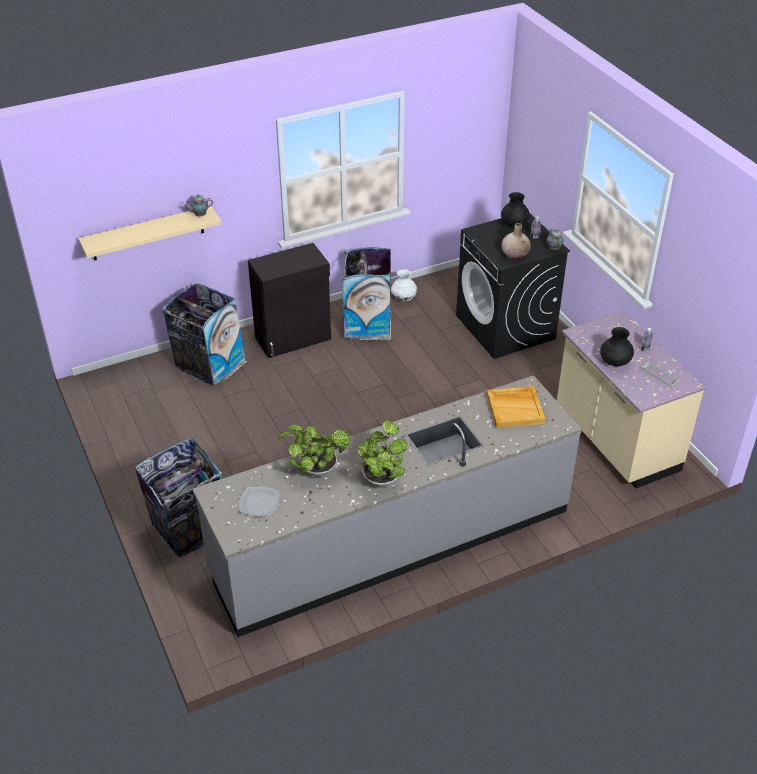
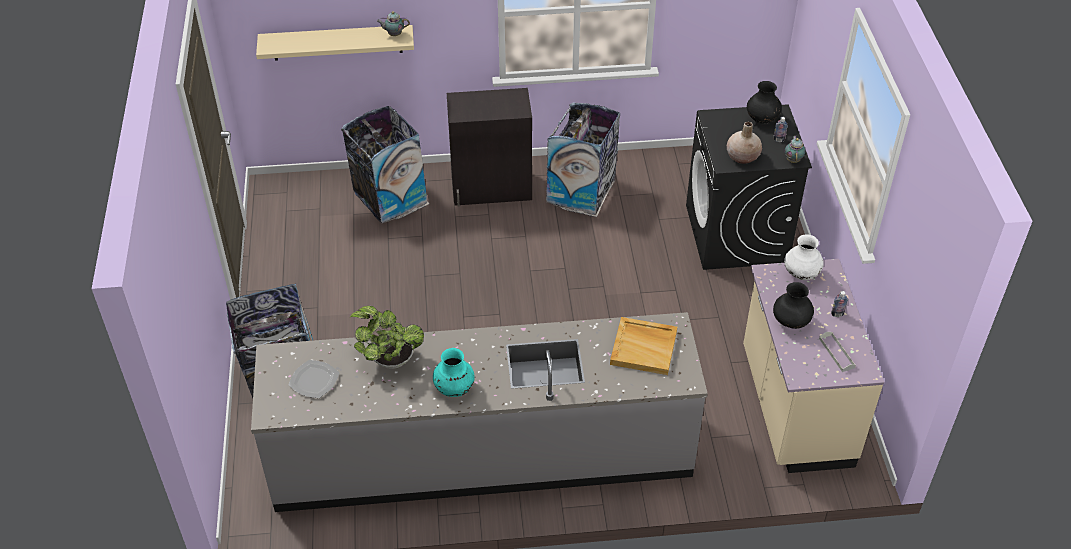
camera: 20 degrees right, 5 degrees up
(382, 478) = (454, 389): potted plant -> turquoise vase
(404, 299) = (636, 171): white vase -> white vase (801, 274)

